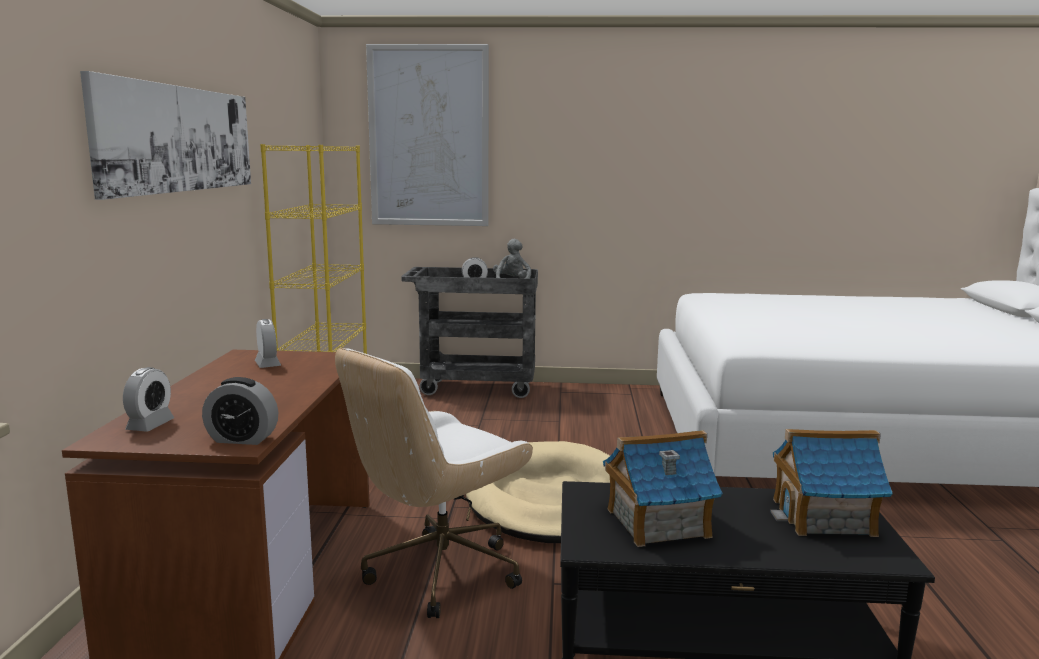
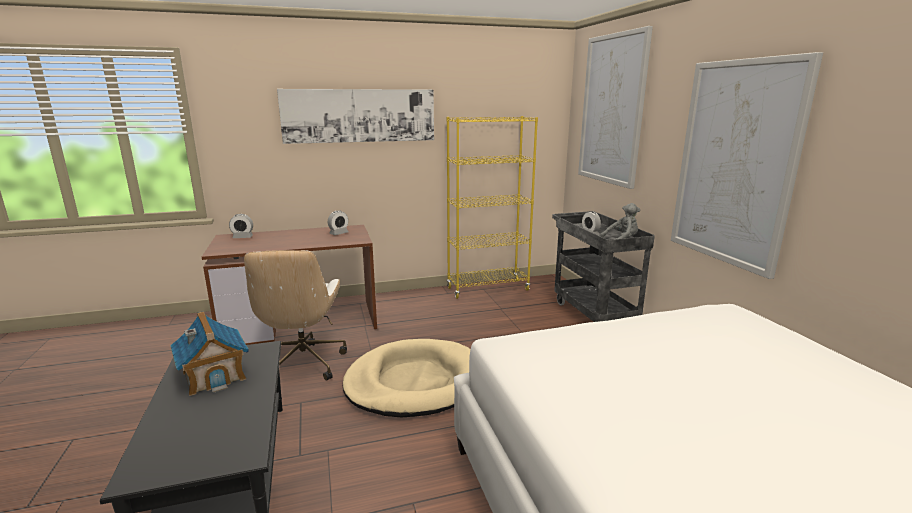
camera: 70 degrees right, 5 degrees up
(242, 439) = (223, 250): alarm clock -> none
(439, 575) = (303, 366): white office chair -> white office chair turned 120 degrees counterclockwise
(625, 181) = (735, 164): none -> picture
(824, 517) = (214, 443): toy house -> none

